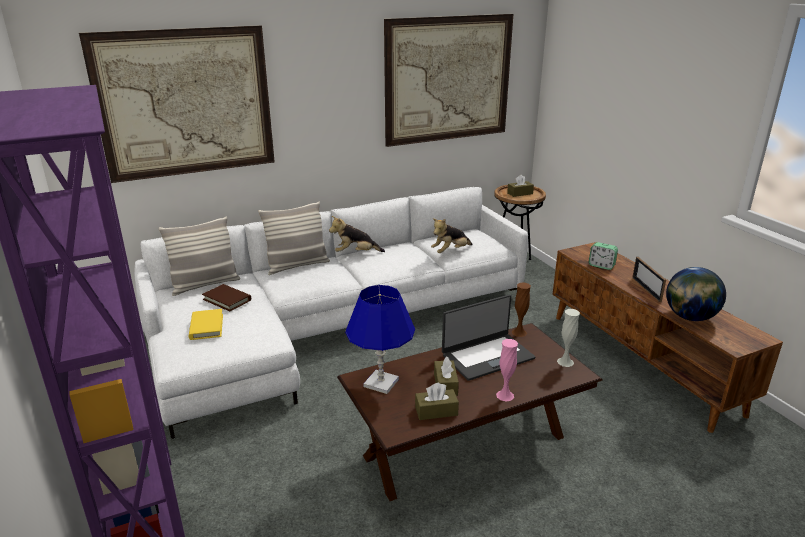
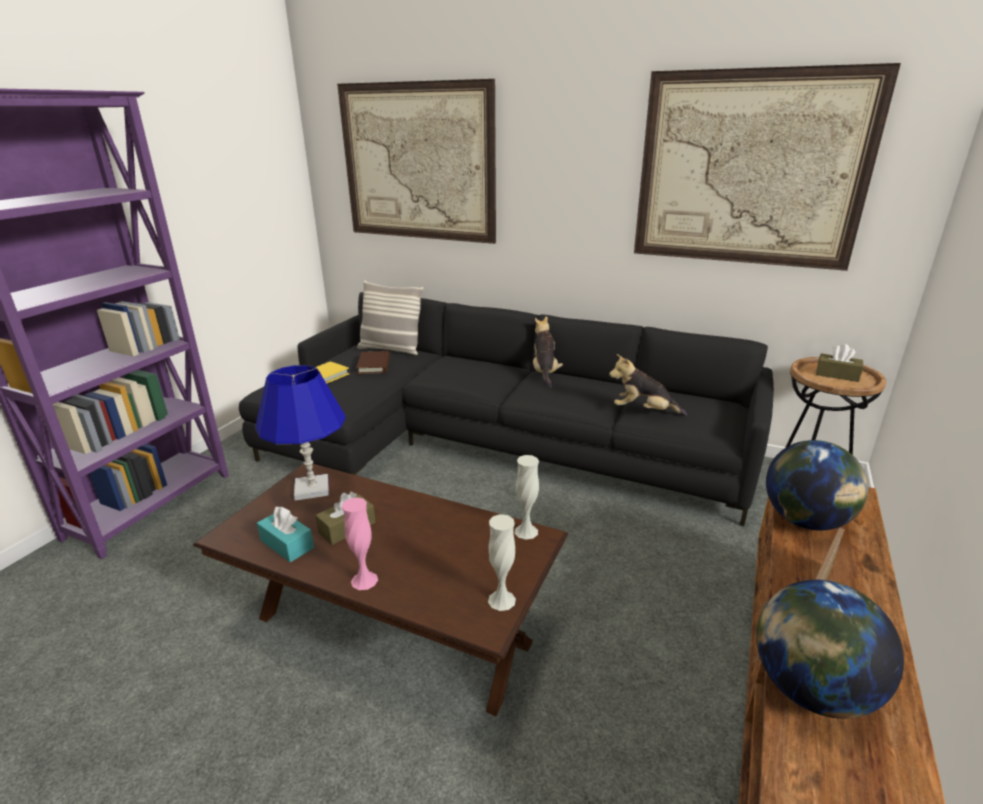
camera: 50 degrees right, 0 degrees up
(297, 265) = (477, 362): pillow -> none
(329, 327) = (488, 443): white sofa -> black sofa
(356, 253) = (545, 372): plush toy -> plush toy turned 45 degrees clockwise
(436, 411) = (287, 544): brown tissue box -> turquoise tissue box
(487, 356) = (439, 530): laptop -> none
(519, 332) = (526, 531): brown vase -> white vase
(601, 266) = (805, 521): alarm clock -> globe

